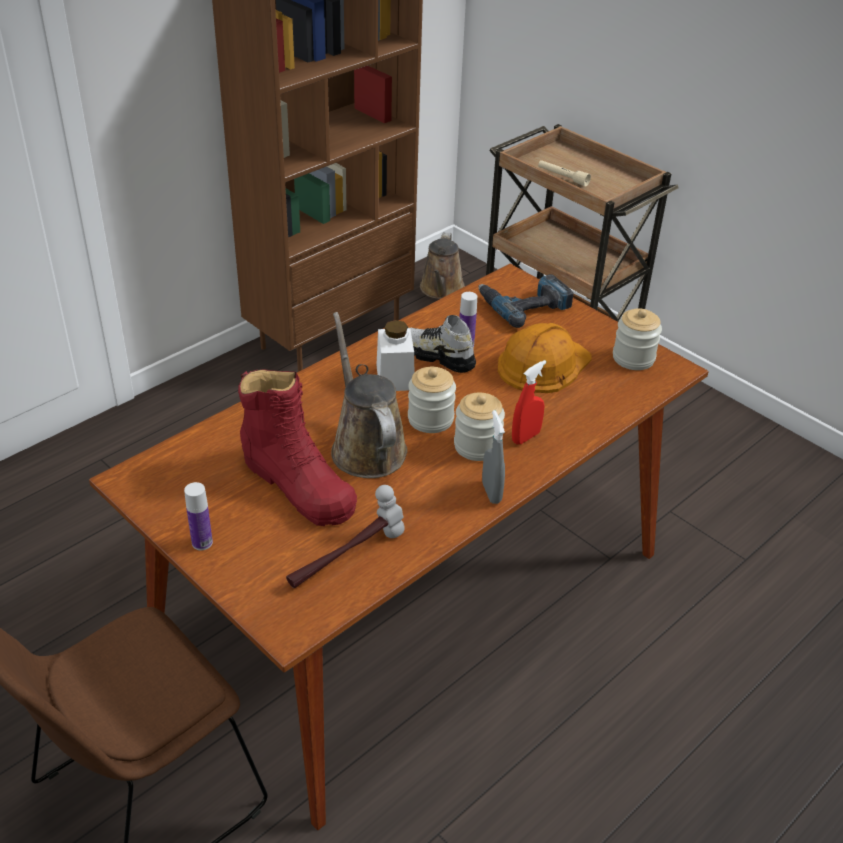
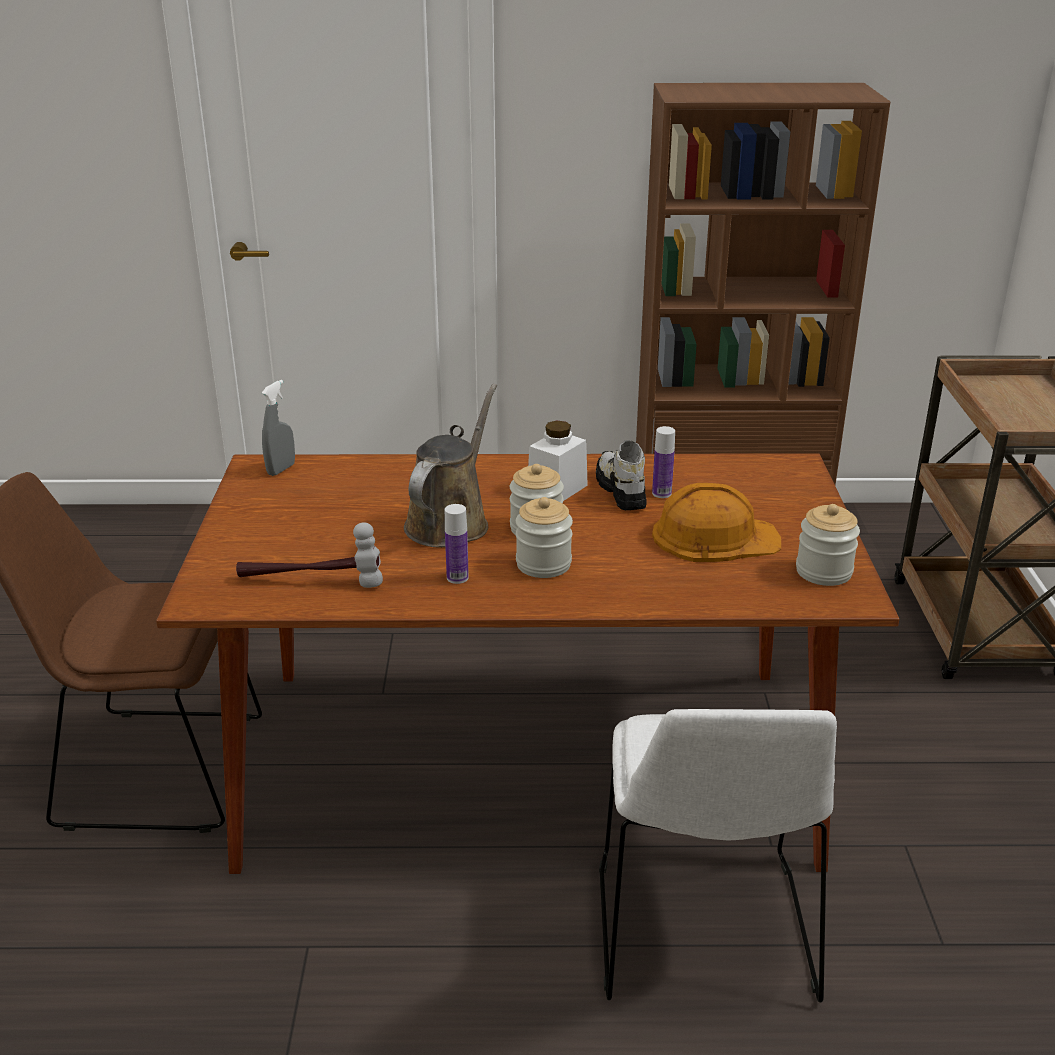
camera: 45 degrees right, 10 degrees down
(202, 543) = (235, 522): bottle -> bottle (457, 578)
(298, 484) = (358, 521): red boot -> none
(441, 290) = (895, 535): brown watering can -> none
(491, 493) = (497, 600): grey spray bottle -> grey spray bottle (281, 469)
(524, 304) = (776, 487): power drill -> none
(525, 437) = (599, 579): red spray bottle -> none
(562, 177) = (995, 404): beige flashlight -> none
(640, 641) = (703, 935): none -> white chair

